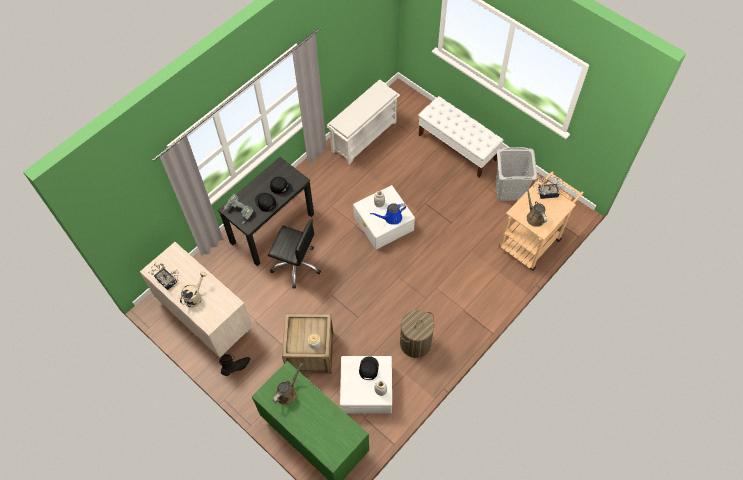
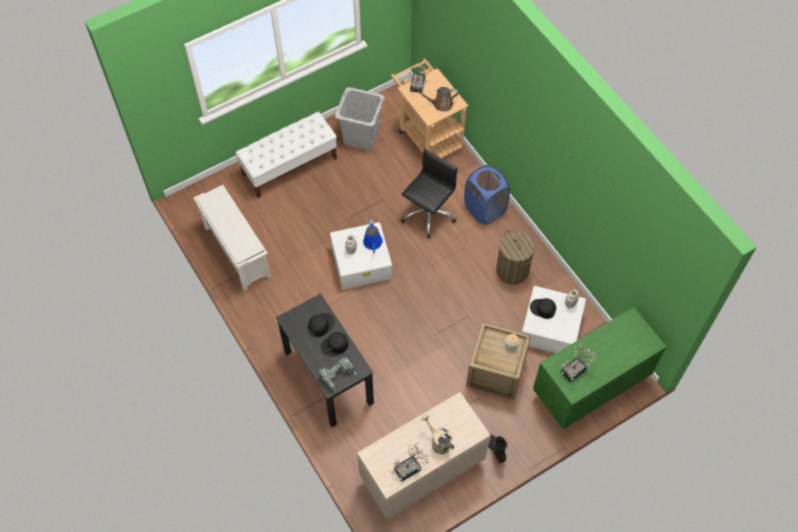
camera: 75 degrees left, 0 degrees up
(287, 393) = (575, 369): brown watering can -> potted plant
(296, 265) = (385, 361): black office chair -> black office chair (428, 214)
(472, 305) = (485, 209): none -> blue laundry basket

